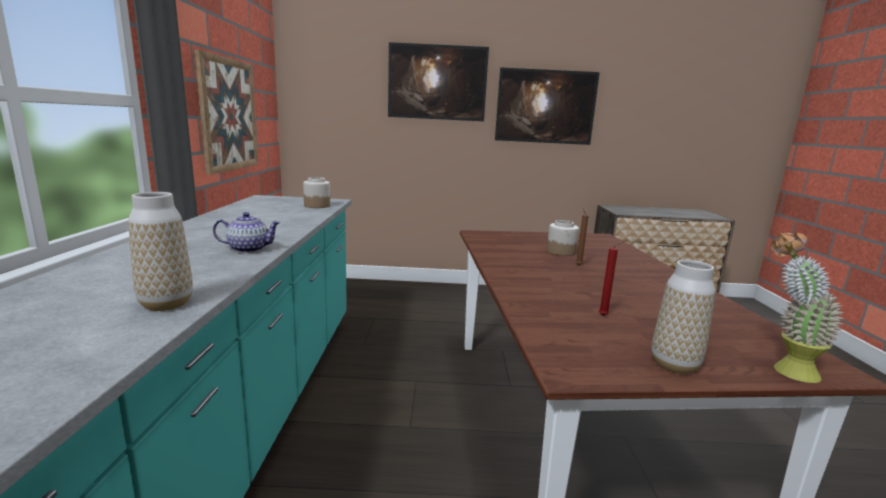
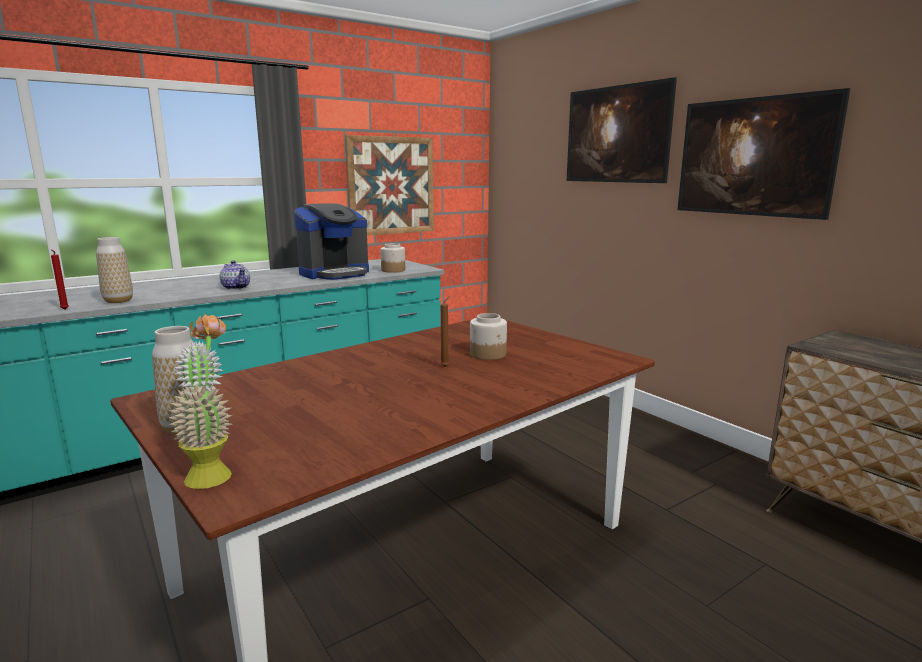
camera: 55 degrees right, 0 degrees up
(279, 217) = (335, 273): none -> coffee machine
(605, 316) = (284, 394): red candle -> red candle (64, 310)

